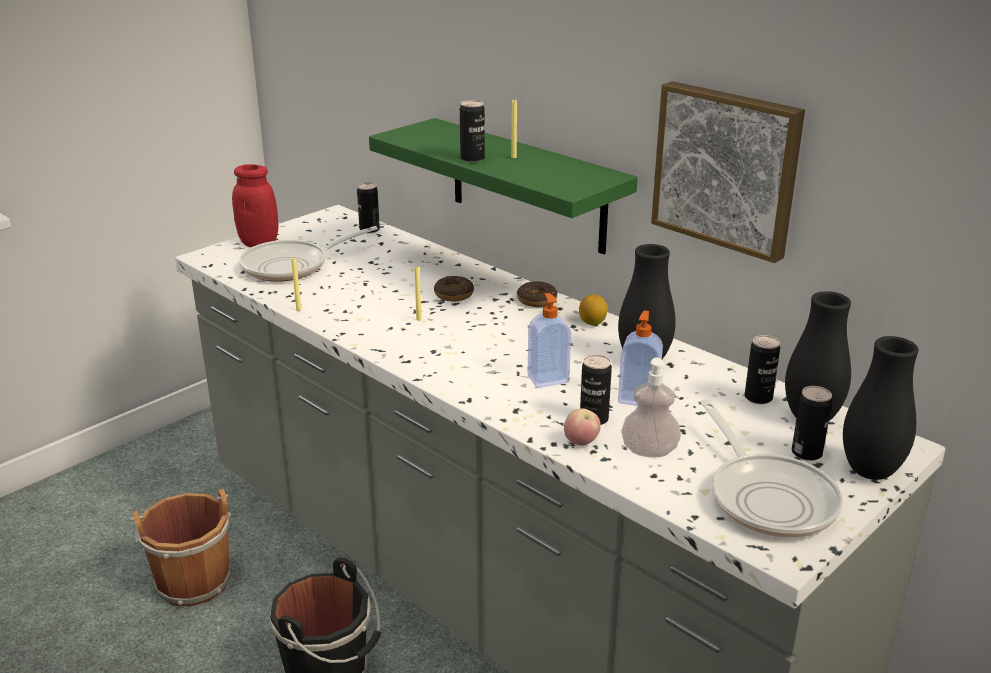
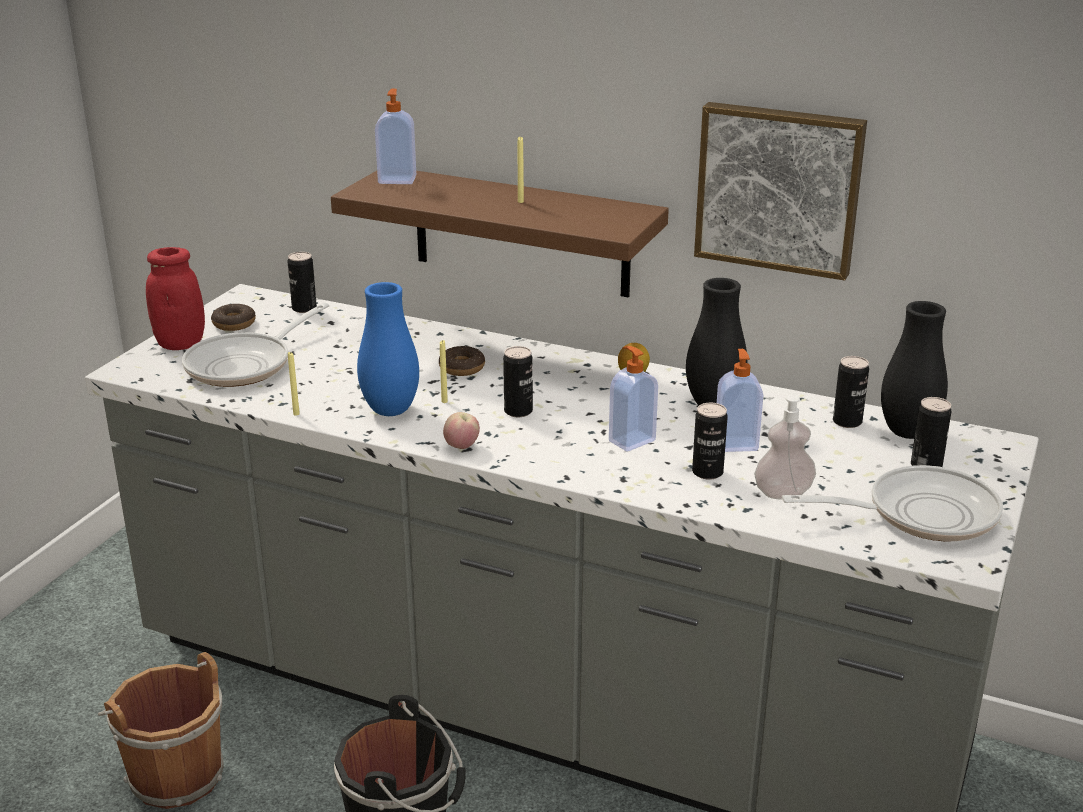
camera: 20 degrees left, 0 degrees up
(371, 319) = (390, 410): none -> blue vase
(432, 129) = (397, 179): none -> soap dispenser
(472, 159) = (477, 209): can -> can (518, 411)
(527, 185) = (521, 232): green shelf -> brown shelf
(537, 300) = (557, 359): donut -> donut (234, 324)
(581, 443) = (712, 498): apple -> apple (461, 447)
(768, 497) = (920, 514): frying pan -> frying pan turned 60 degrees counterclockwise
(870, 471) = (991, 472): black vase -> none

